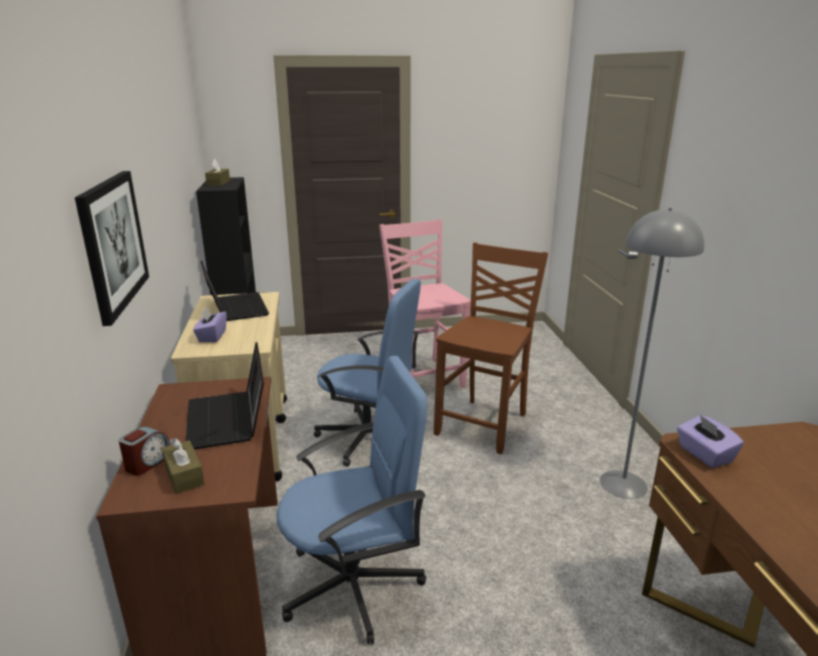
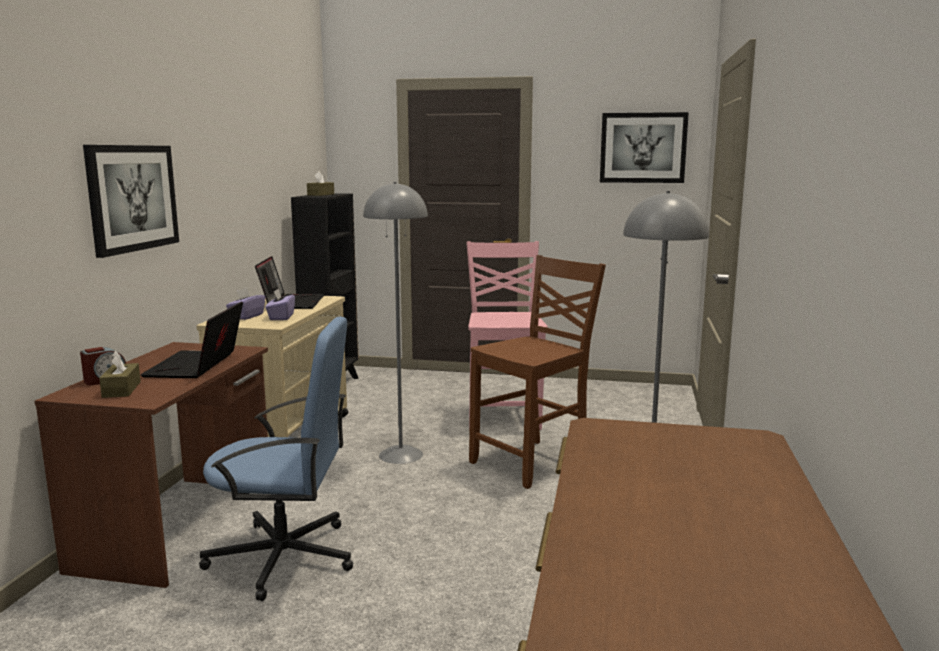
camera: 20 degrees right, 10 degrees down
(369, 438) = (400, 455): blue office chair -> grey floor lamp
(508, 123) = (643, 148): none -> picture
(704, 454) = (602, 435): purple tissue box -> purple tissue box (281, 317)

